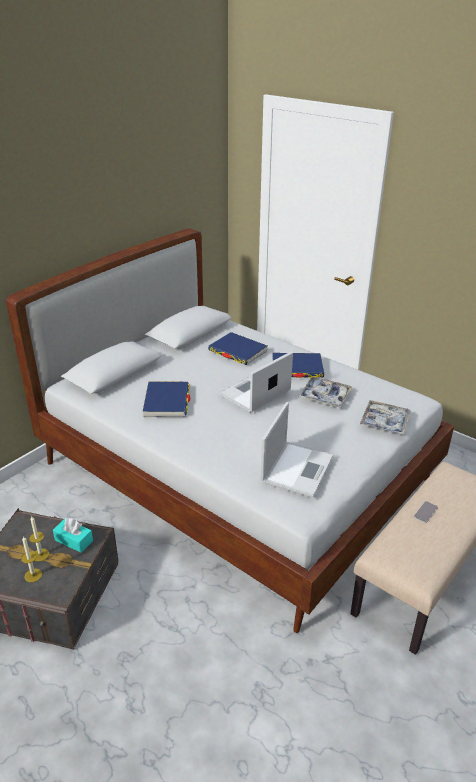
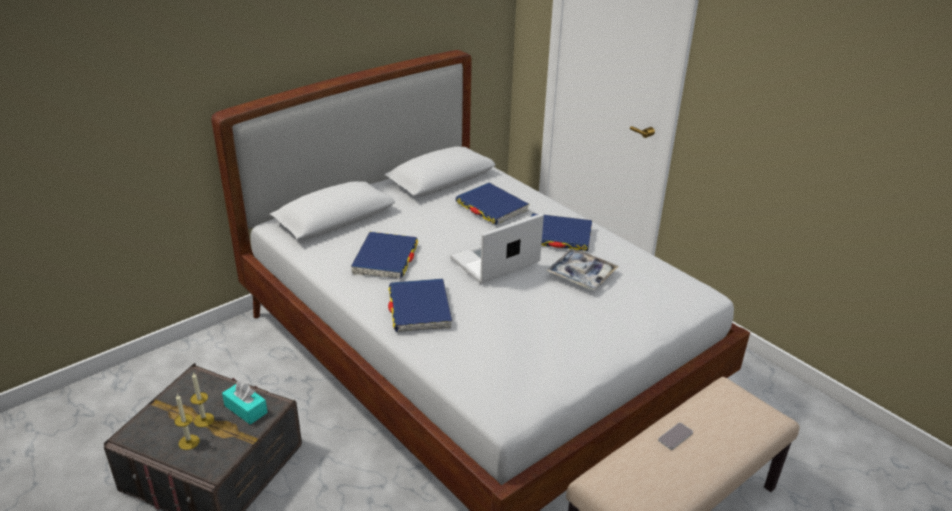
camera: 10 degrees right, 0 degrees up
(208, 438) = (419, 308): none -> blue book
(297, 468) = (515, 358): laptop -> none
(385, 422) = (647, 315): tray -> none

